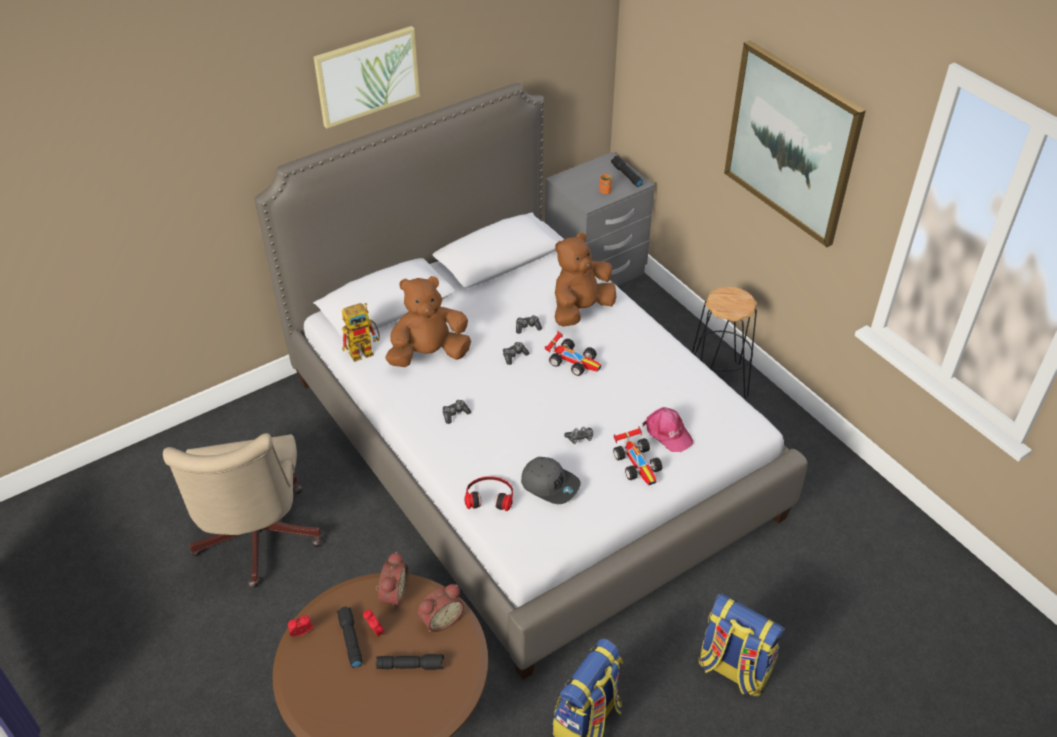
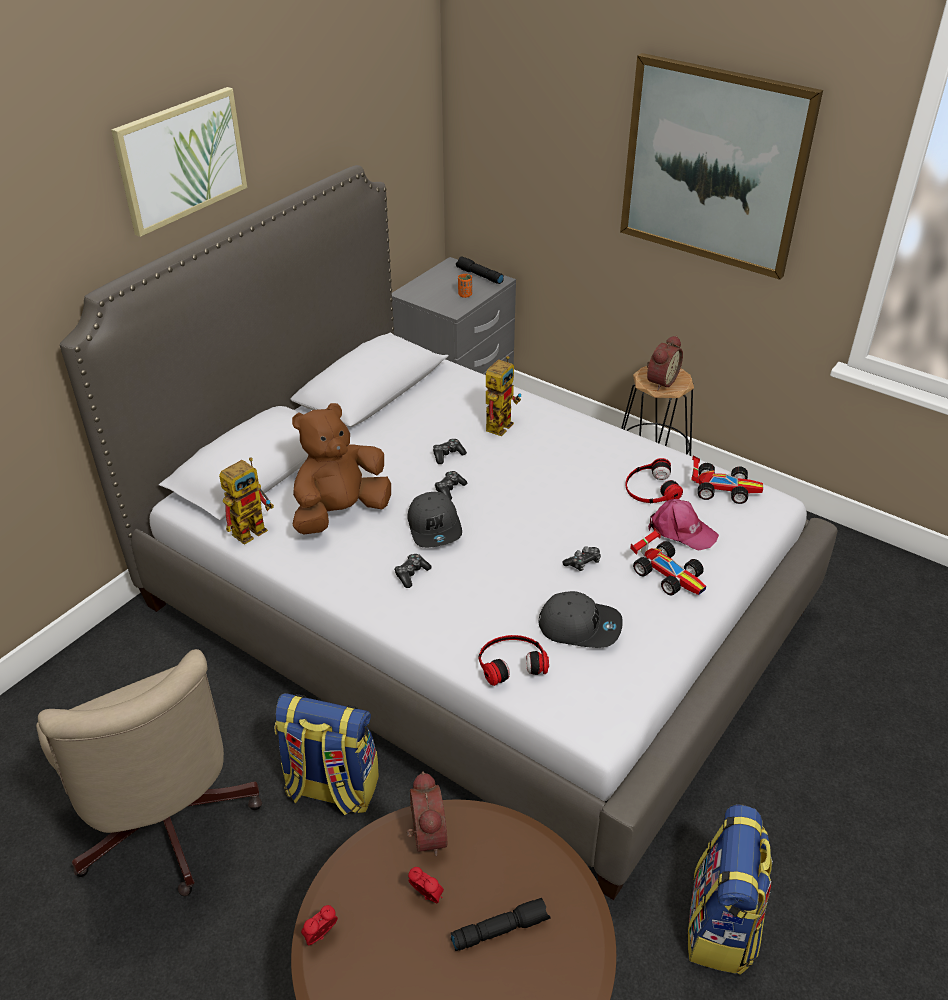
camera: 20 degrees left, 5 degrees down
(350, 640) = (396, 921): black flashlight -> none
(440, 619) = (507, 849): alarm clock -> alarm clock (660, 381)
(489, 383) = (435, 527): none -> grey cap
(573, 360) = (524, 478): toy car -> toy car (722, 488)
(580, 310) = (500, 423): brown plush toy -> toy robot
(665, 393) = (650, 488): none -> headphones
(733, 669) = (851, 799): backpack -> backpack (331, 788)

